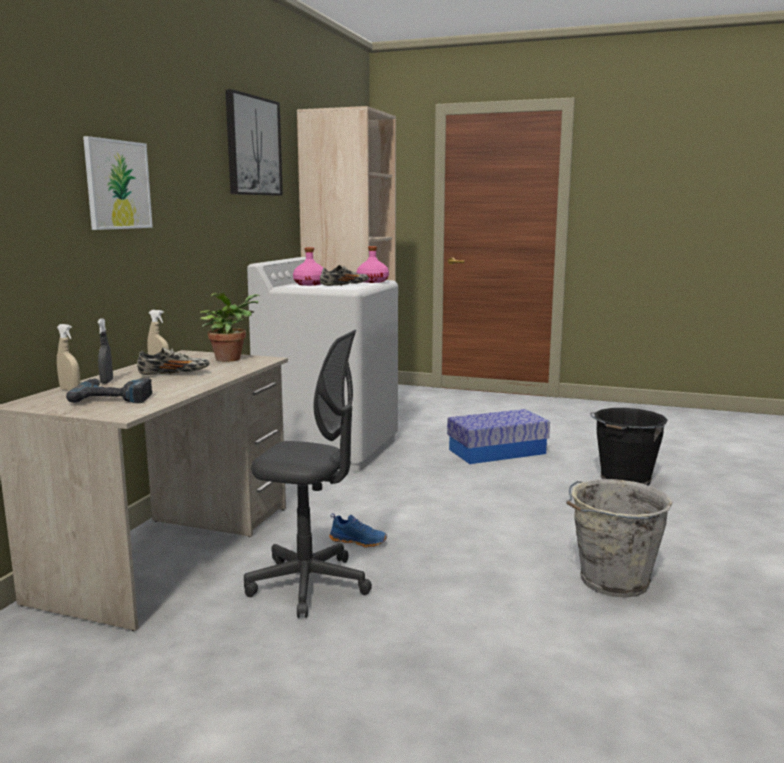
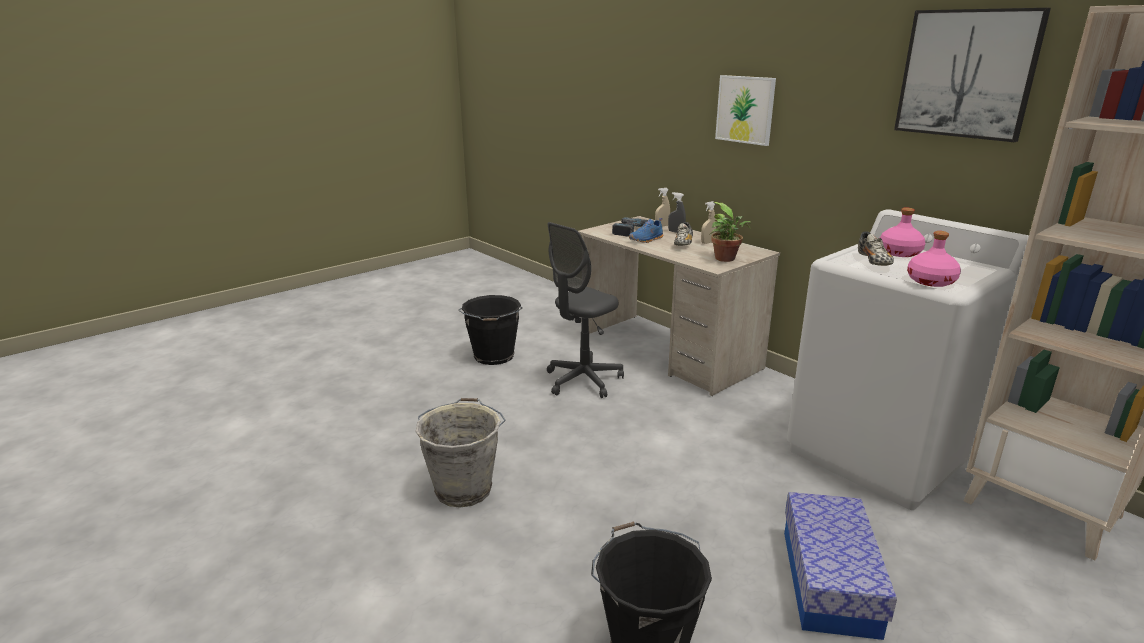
camera: 120 degrees right, 10 degrees up
(285, 694) = (493, 357): none -> black bucket
(358, 541) = (628, 410): blue shoe -> blue shoe (647, 240)

